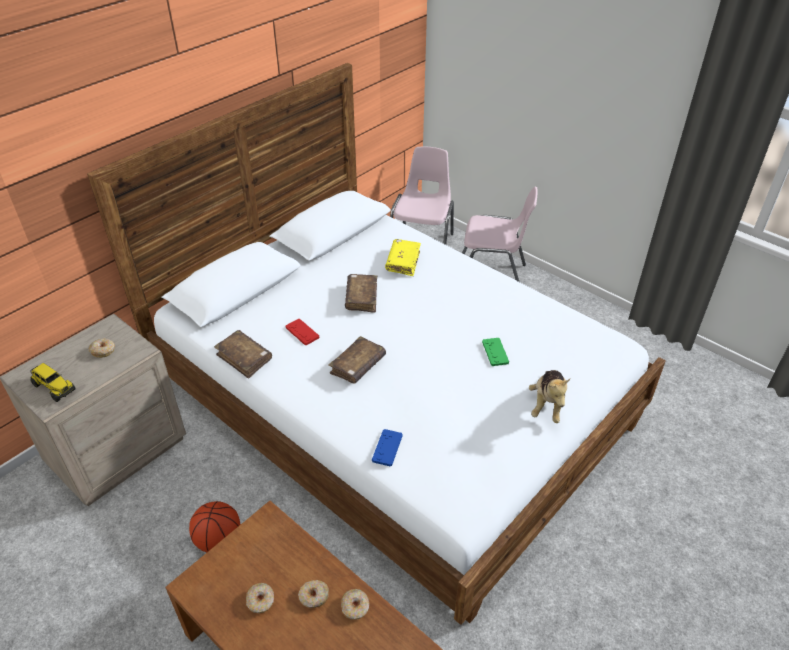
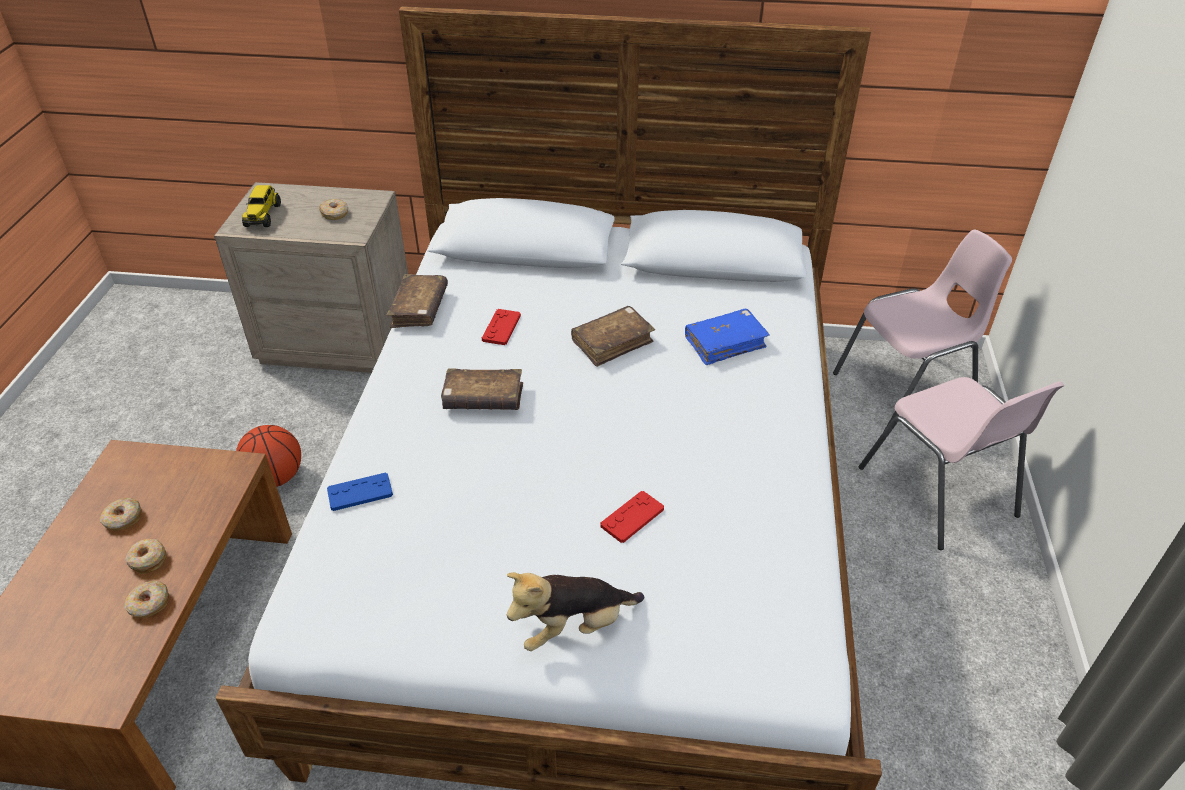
camera: 55 degrees right, 0 degrees up
(403, 262) = (725, 343): yellow book -> blue book
(495, 352) = (632, 517): green game controller -> red game controller

